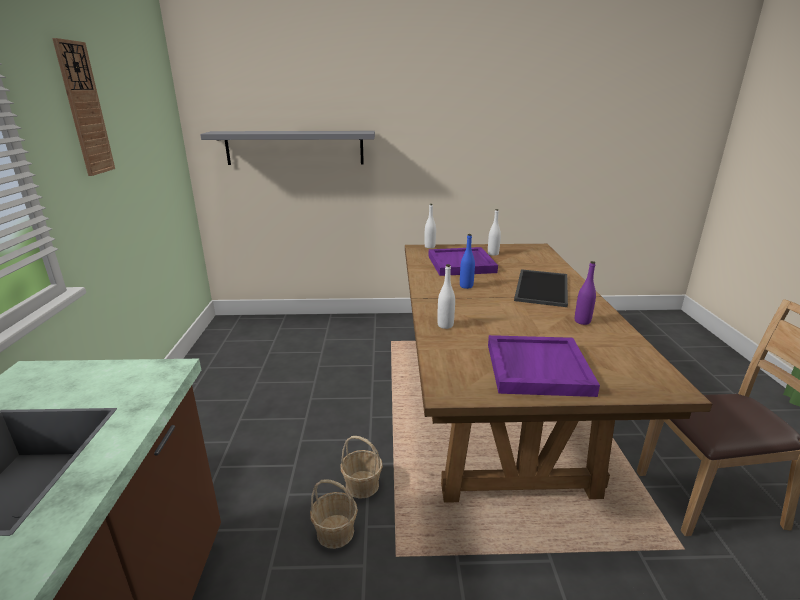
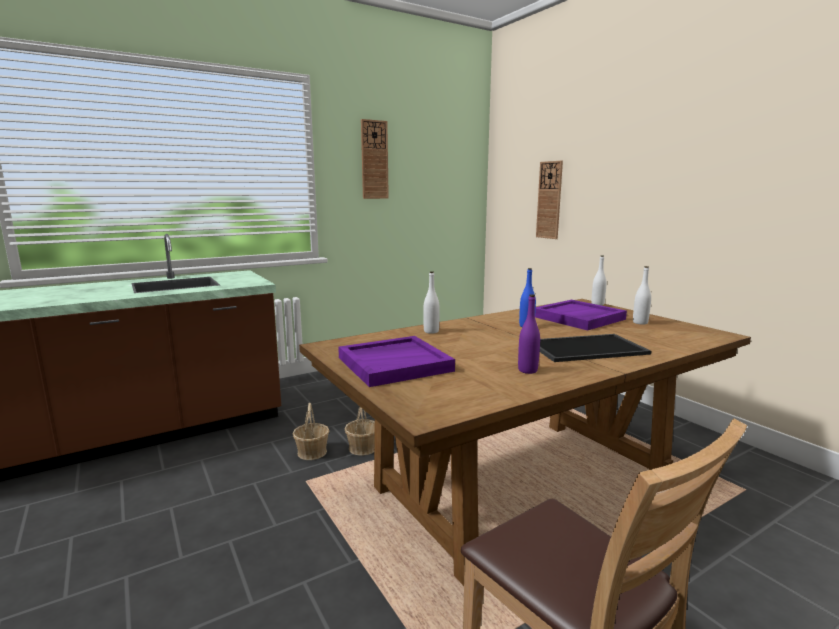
camera: 60 degrees right, 10 degrees down
(294, 148) = (549, 200): grey shelf -> wall clock

